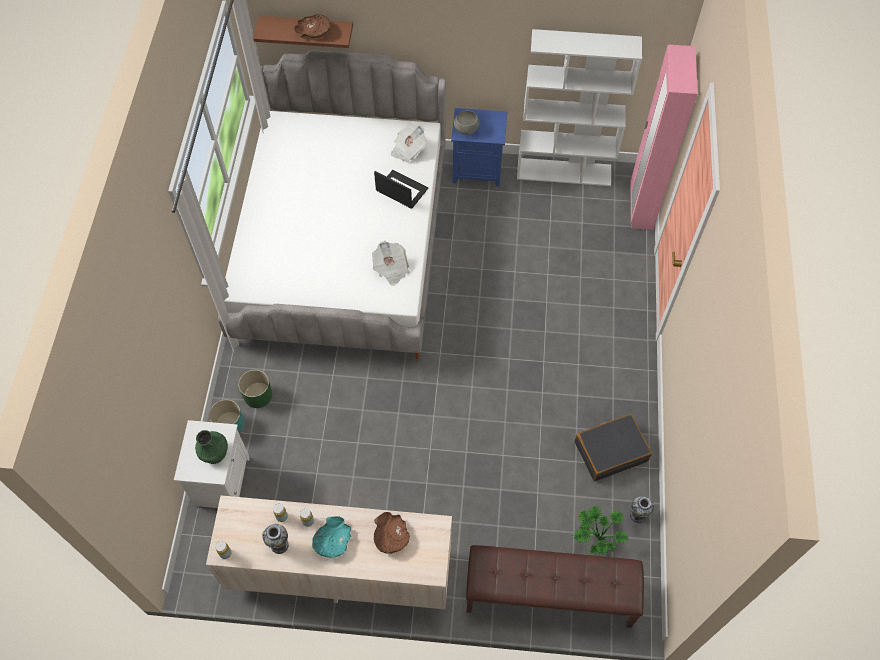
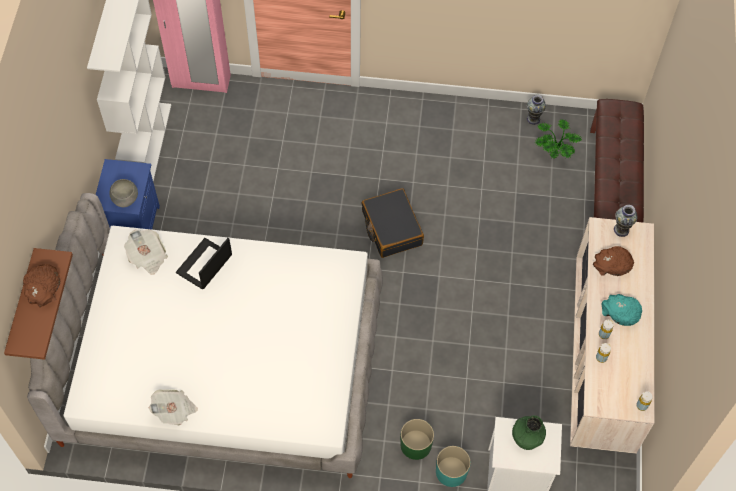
camera: 90 degrees left, 0 degrees up
(279, 545) = (630, 358): vase -> vase (621, 230)
(391, 269) = (309, 274): newspaper -> newspaper (175, 411)
(610, 451) = (473, 133): black suitcase -> black suitcase (391, 228)

